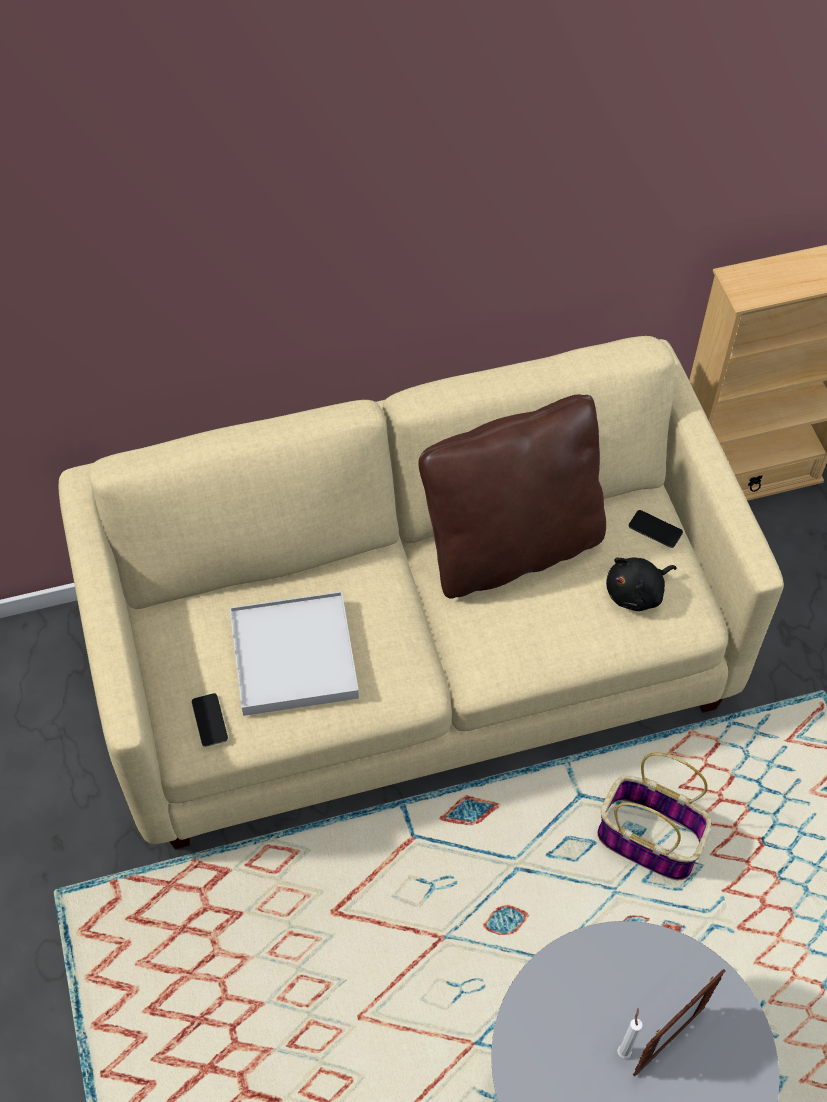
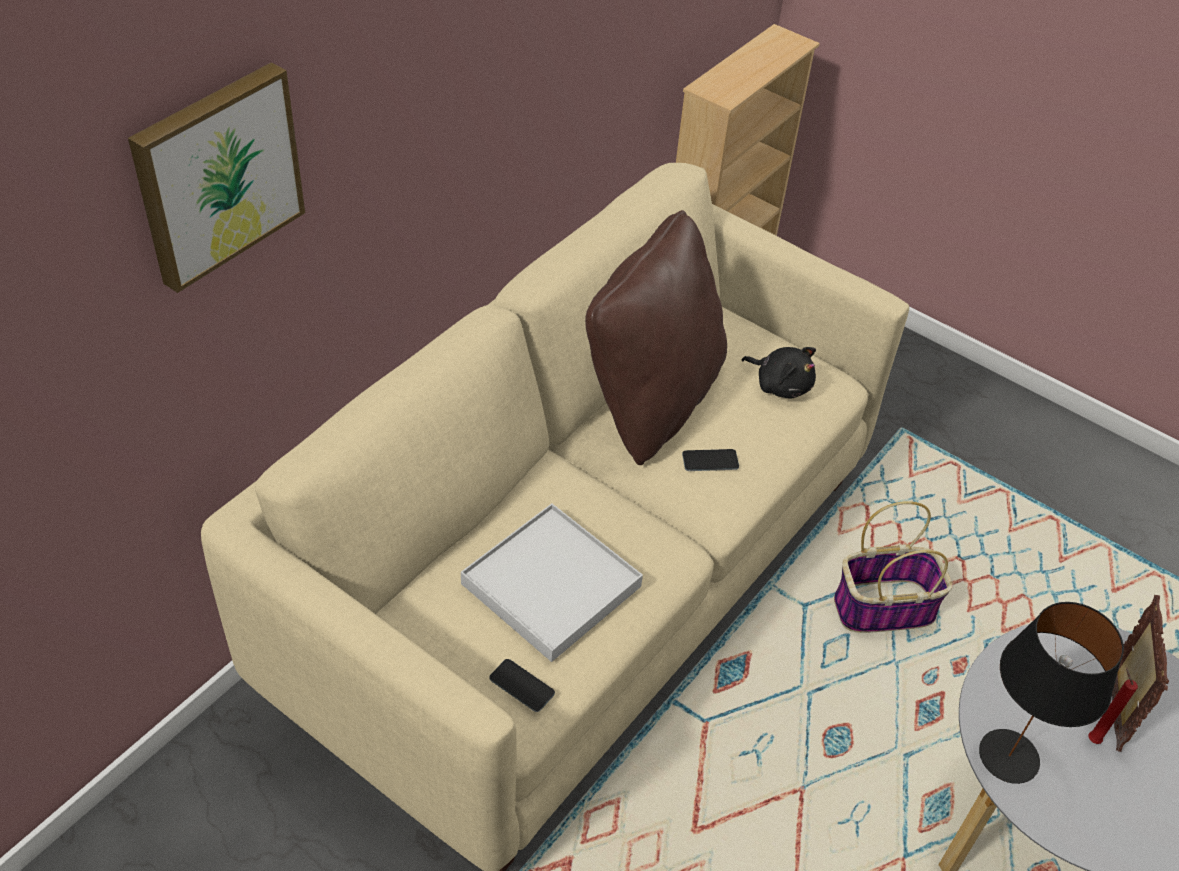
camera: 40 degrees left, 10 degrees down
(98, 229) = (216, 174): none -> picture
(539, 1017) = (1009, 757): none -> black table lamp
(624, 1050) = (1091, 738): white candle -> red candle
(637, 592) = (780, 384): black plush toy -> black plush toy turned 75 degrees counterclockwise
(655, 529) = (749, 333): phone -> phone (710, 460)

